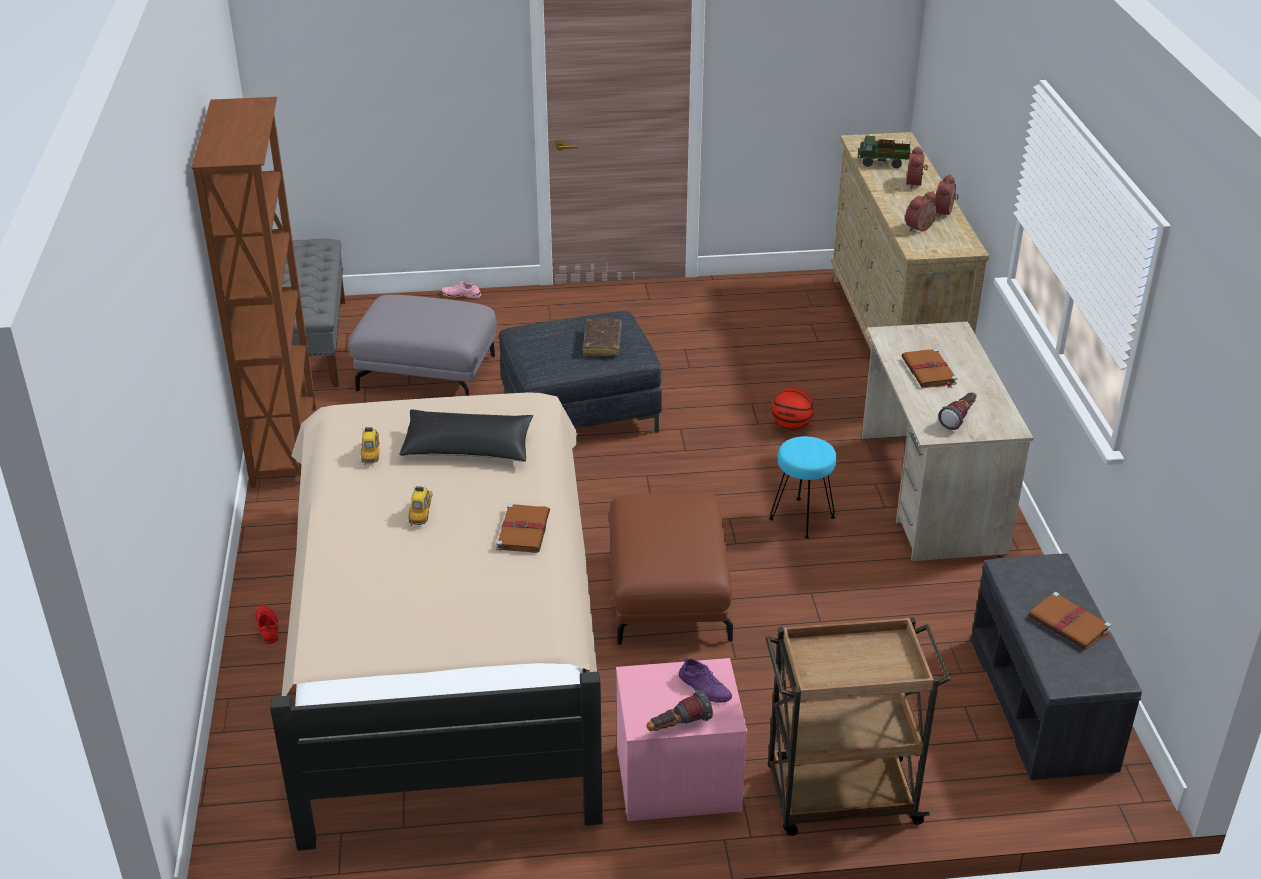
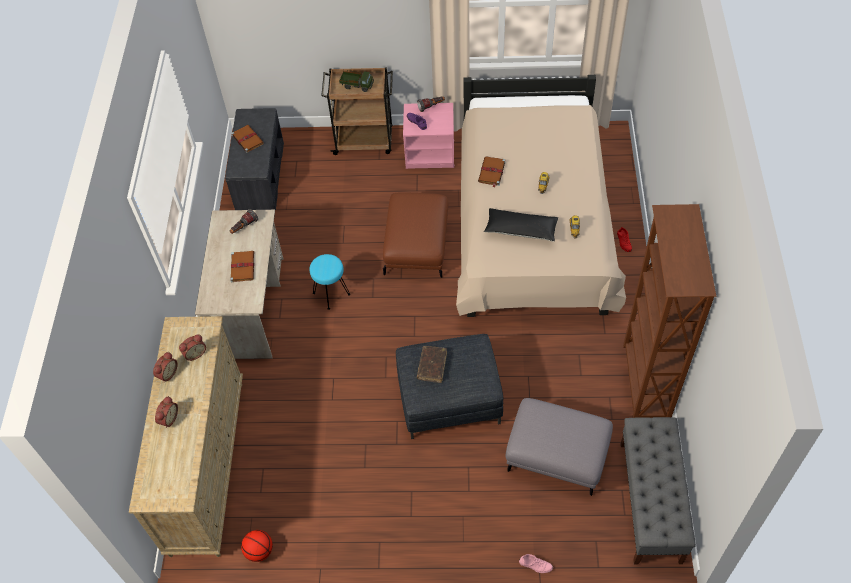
camera: 170 degrees left, 20 degrees up
(791, 426) = (313, 374): basketball -> basketball (259, 551)
(883, 163) = (178, 454): toy truck -> toy truck (357, 85)

